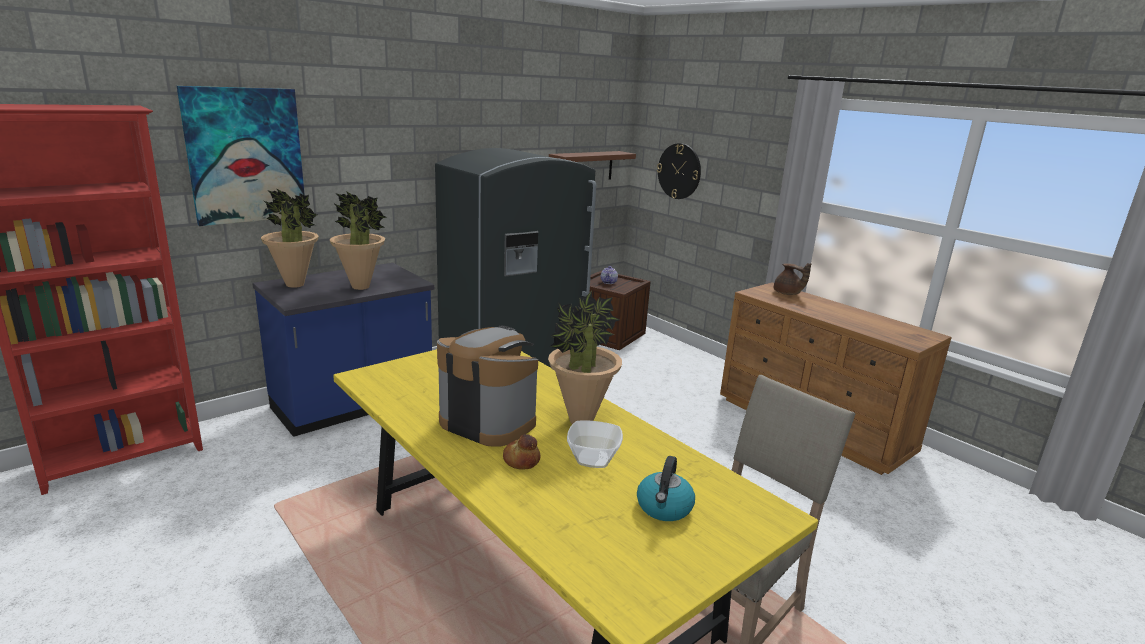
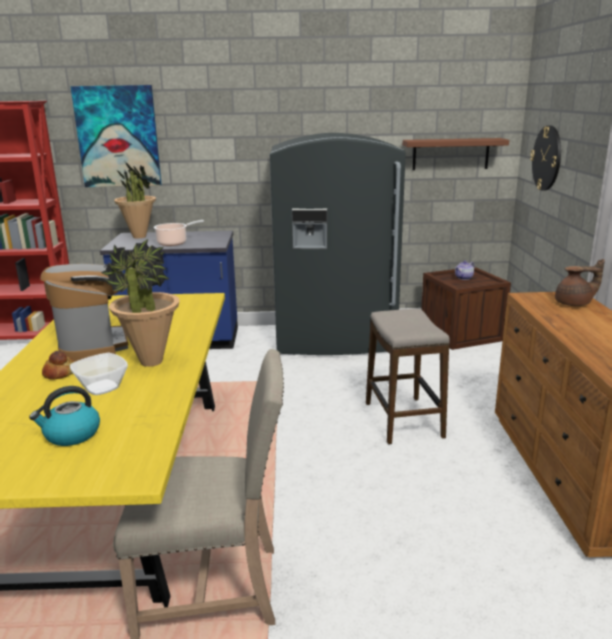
camera: 40 degrees right, 0 degrees up
(361, 287) = (174, 243): potted plant -> cooking pot
(667, 420) = (403, 420): none -> stool
(787, 293) = (574, 304): brown teapot -> brown teapot turned 90 degrees counterclockwise

